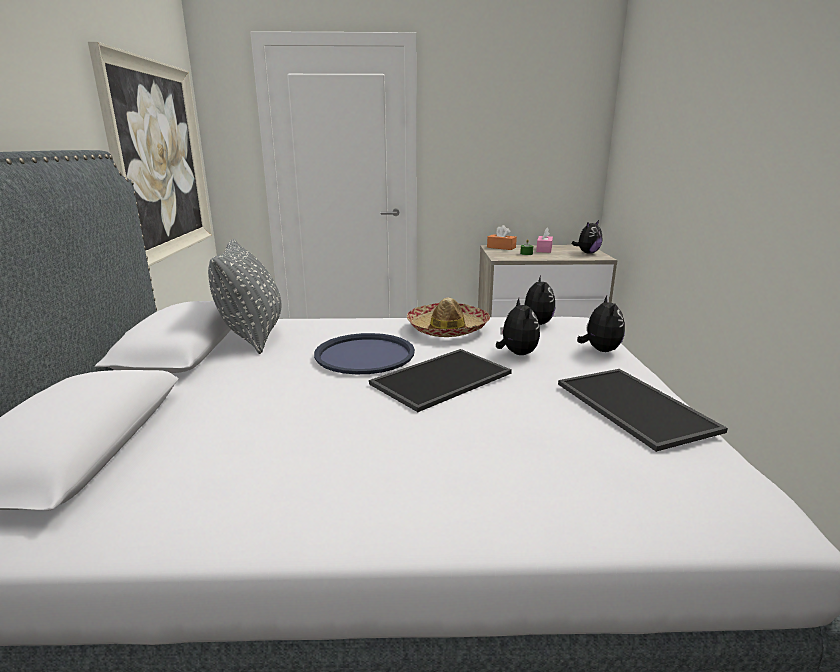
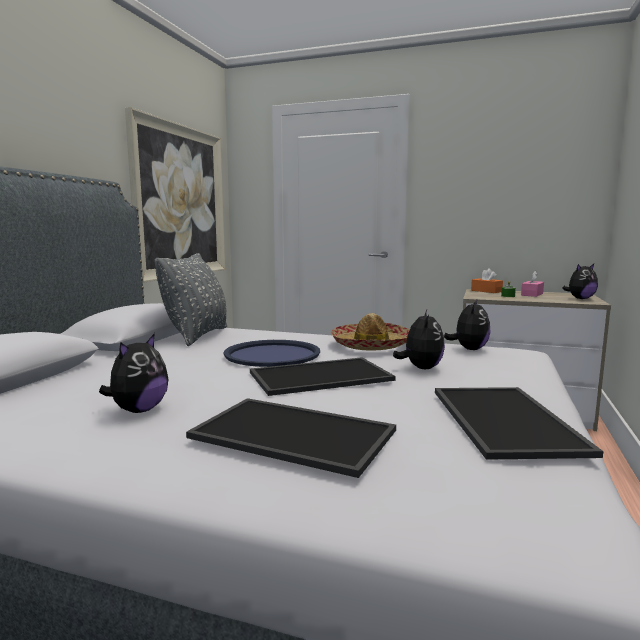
camera: 20 degrees right, 10 degrees down
(492, 455) = (296, 433): none -> tray
(599, 350) = (518, 374): plush toy -> plush toy (138, 410)

